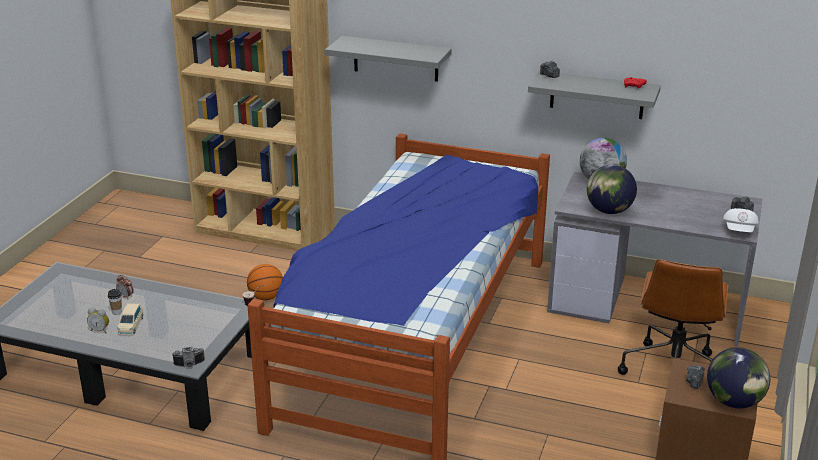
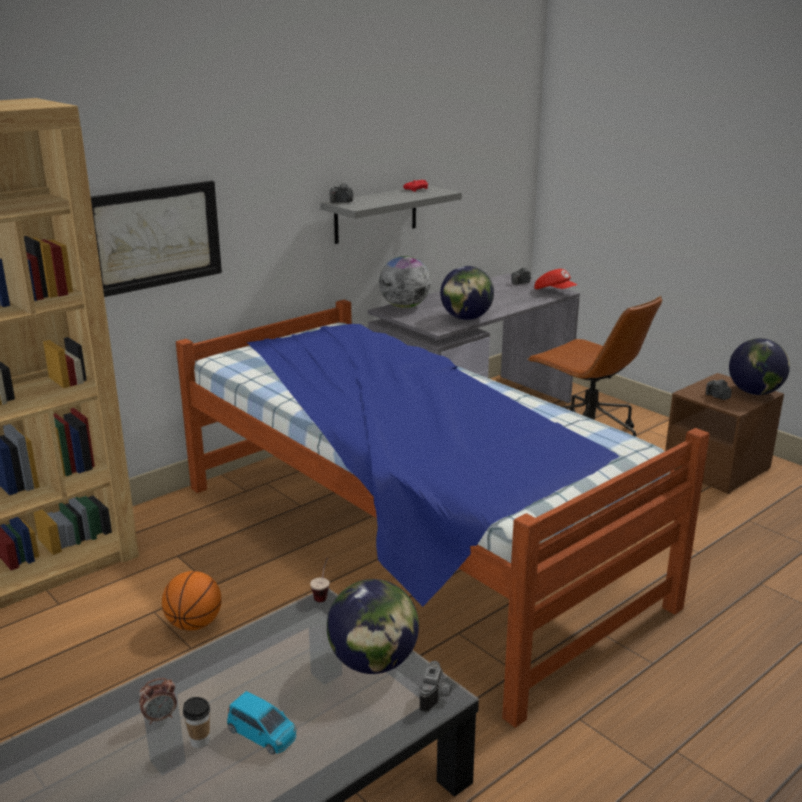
camera: 60 degrees left, 5 degrees down
(100, 330) = (239, 777): alarm clock -> none
(131, 326) = (262, 734): beige toy car -> blue toy car
(204, 338) = (373, 663): none -> globe
(395, 59) = (154, 237): grey shelf -> picture
(739, 230) = (555, 292): white cap -> red cap

